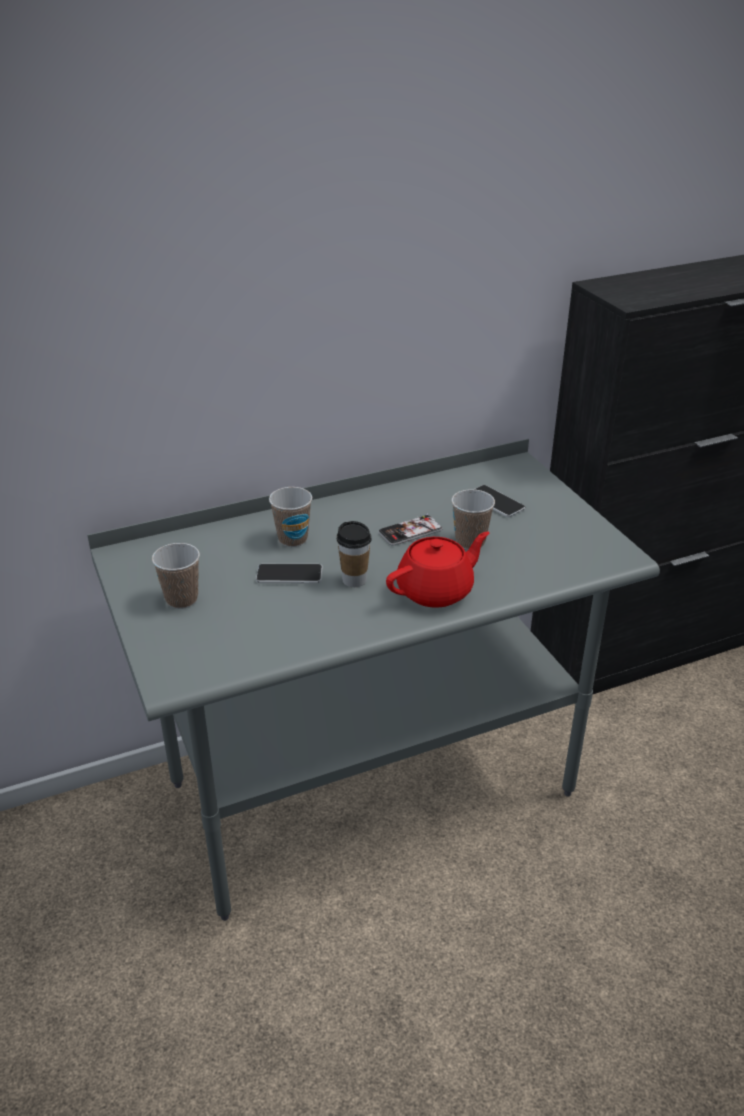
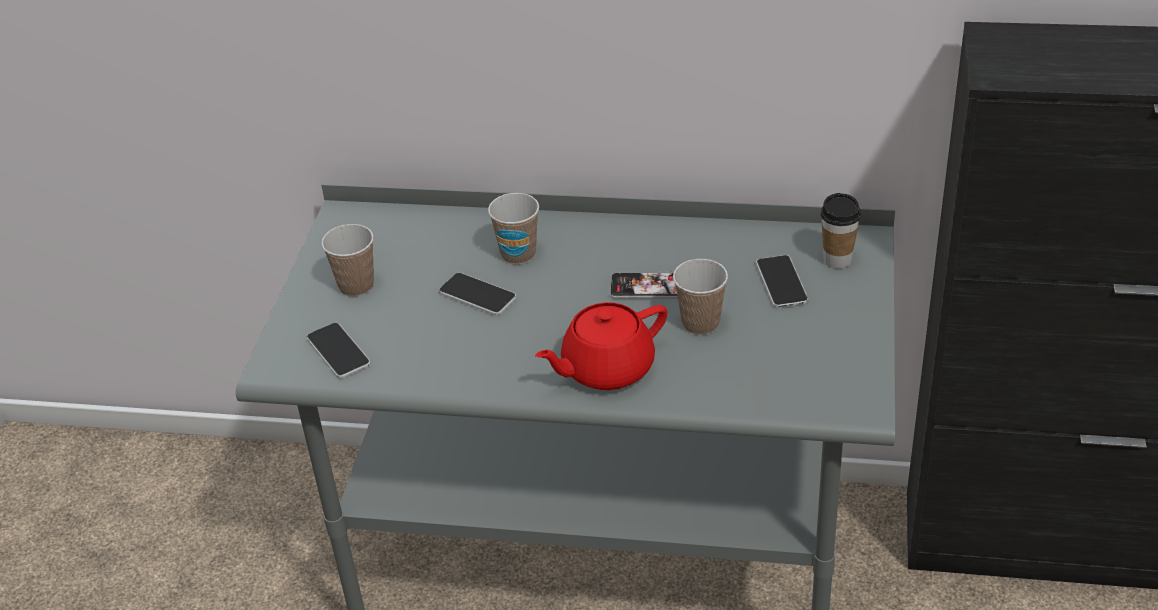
camera: 35 degrees right, 5 degrees up
(214, 650) = (338, 352): none -> phone
(354, 580) = (535, 325): cup -> cup (837, 260)
(436, 591) = (606, 369): red teapot -> red teapot turned 150 degrees clockwise

